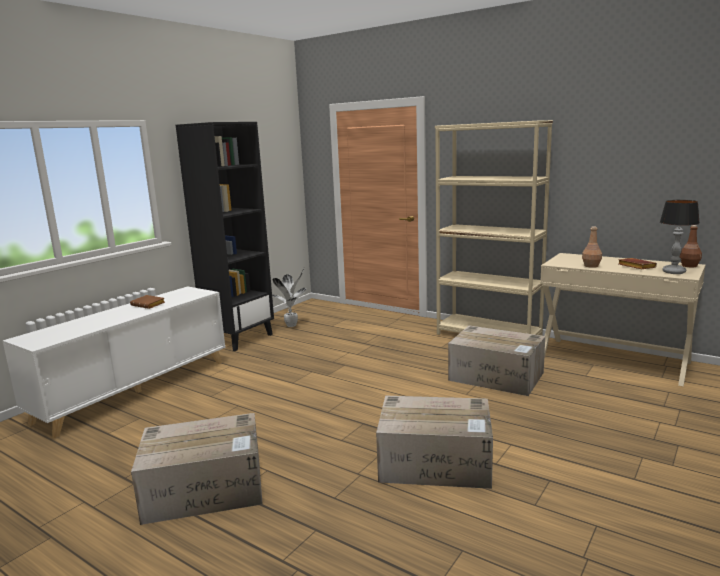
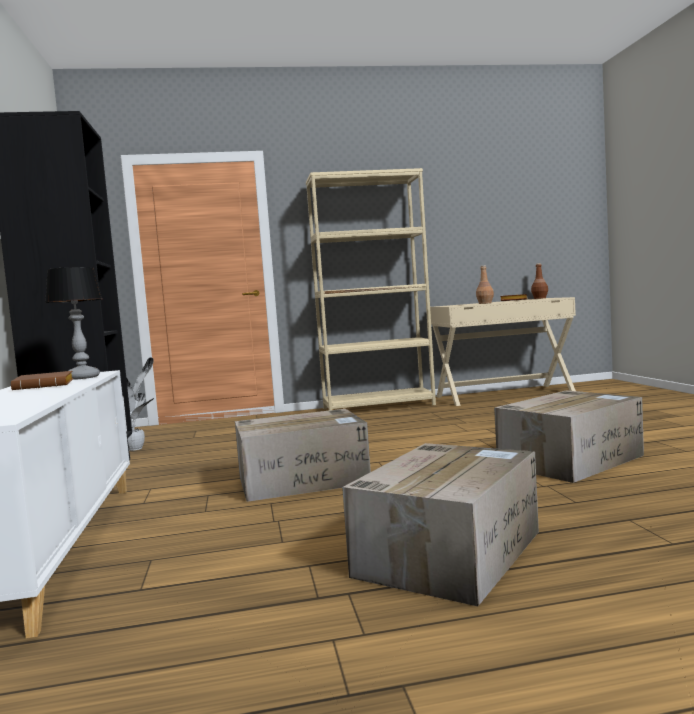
camera: 45 degrees left, 10 degrees down
(497, 376) = (458, 419): cardboard box -> cardboard box (304, 479)
(673, 272) = (546, 298): table lamp -> table lamp (82, 377)

